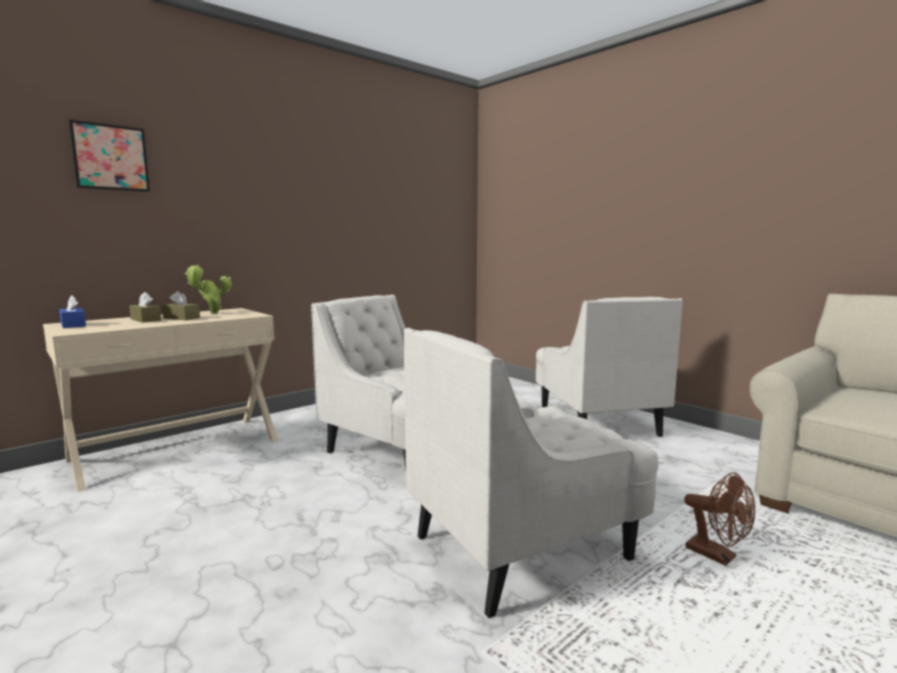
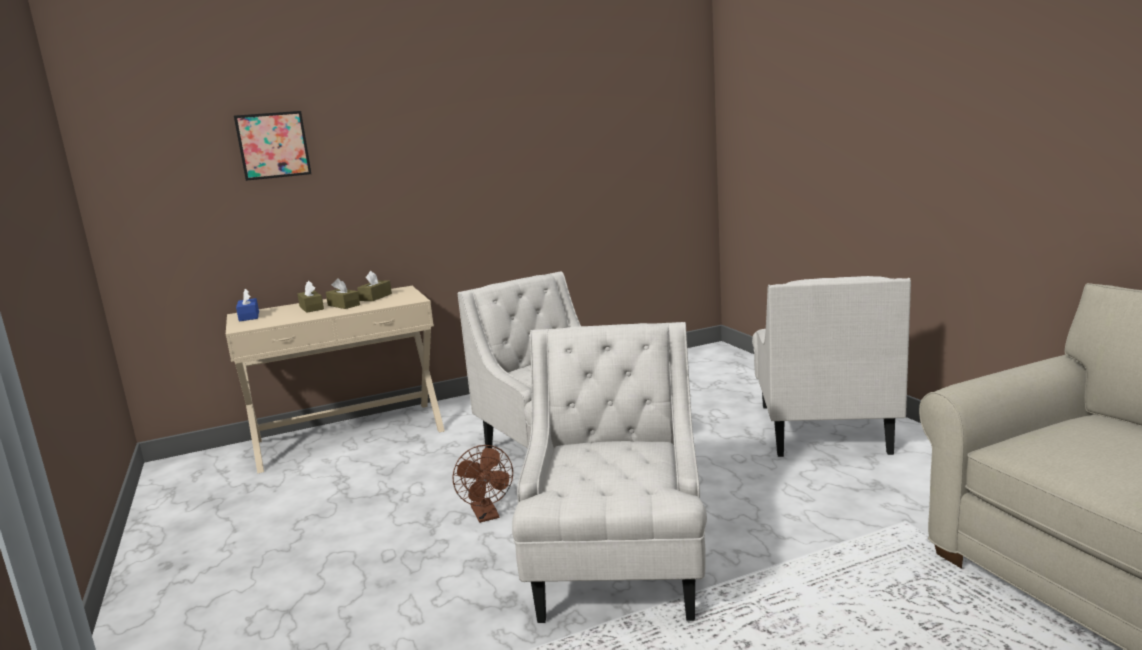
camera: 20 degrees right, 5 degrees up
(211, 314) = (375, 297): potted plant -> brown tissue box
(523, 547) = (618, 569): white armchair -> white armchair turned 105 degrees clockwise
(718, 556) = (821, 604): brown fan -> brown fan (487, 515)

